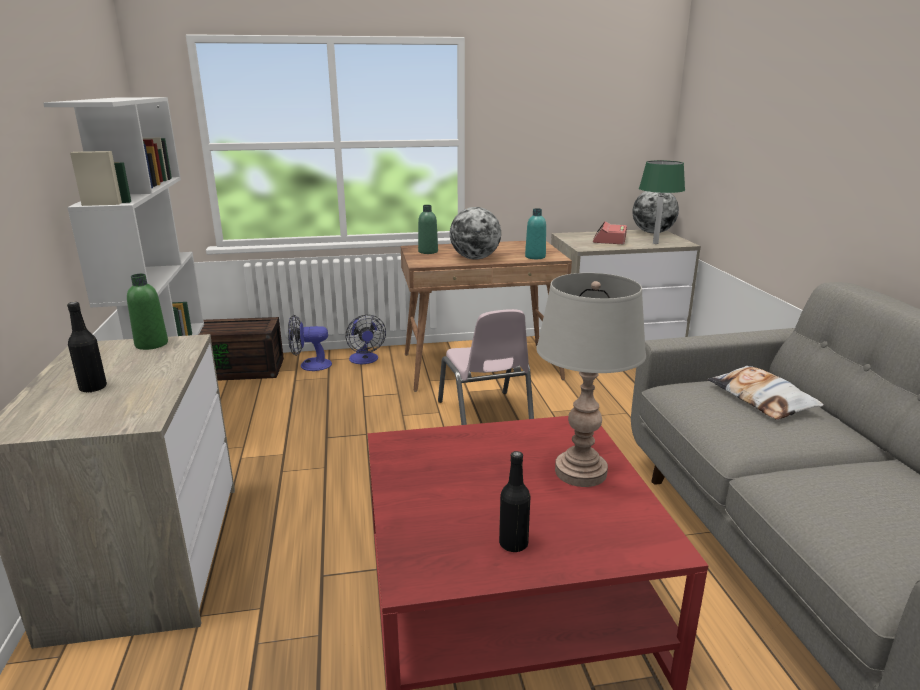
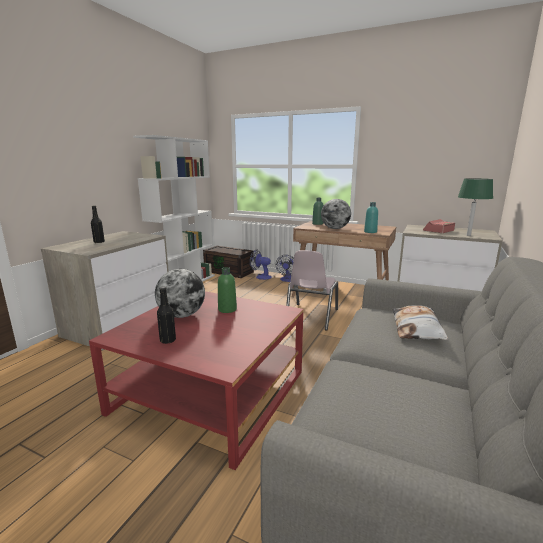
camera: 35 degrees right, 5 degrees down
(151, 344) = (141, 235): green bottle -> green bottle (227, 309)
(580, 472) = (248, 327): grey table lamp -> none
(653, 233) = (480, 231): globe -> globe (182, 315)

